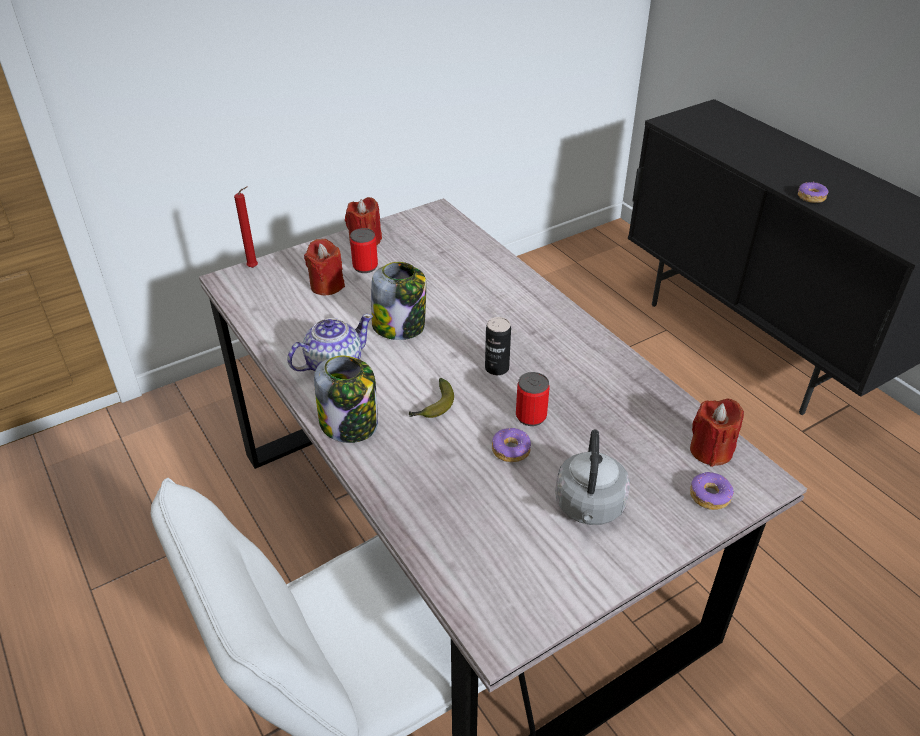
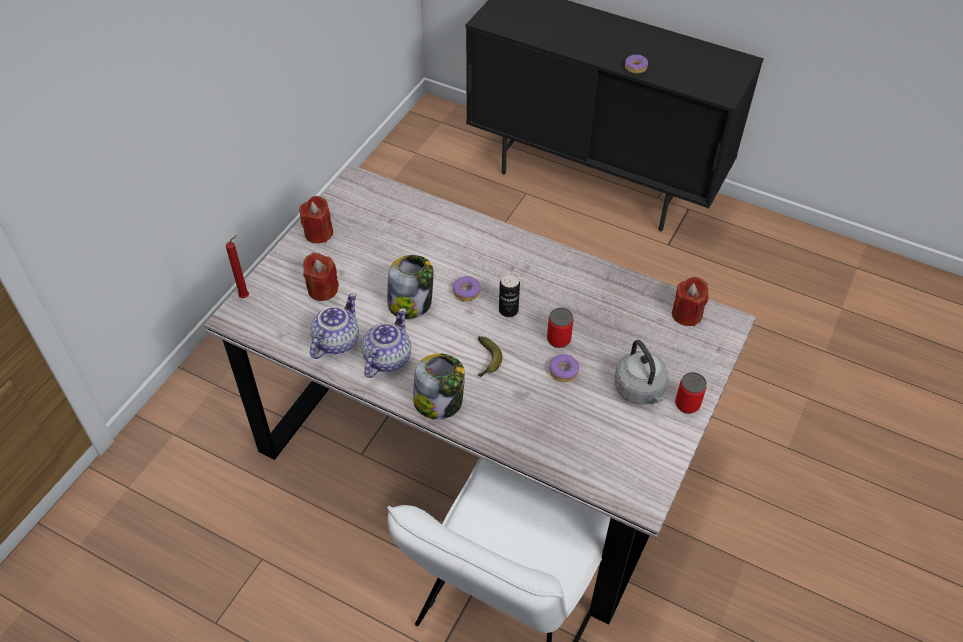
camera: 30 degrees left, 10 degrees up
(299, 331) = (336, 341): none -> teapot
(365, 267) = (339, 259): can -> can (687, 404)
(709, 496) = (705, 348): donut -> donut (466, 292)

